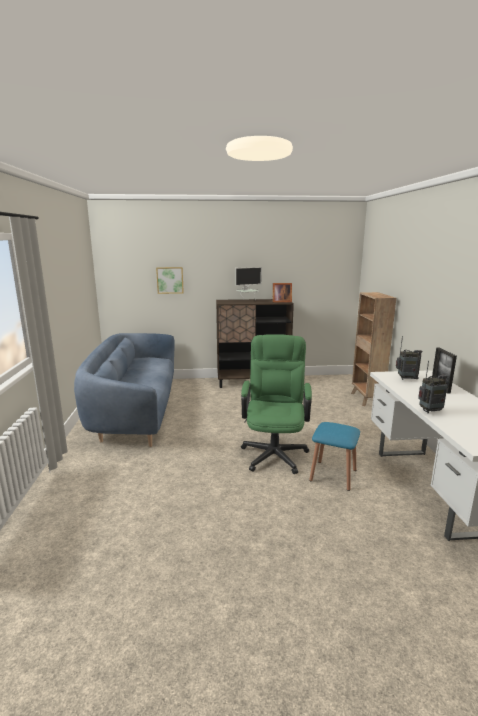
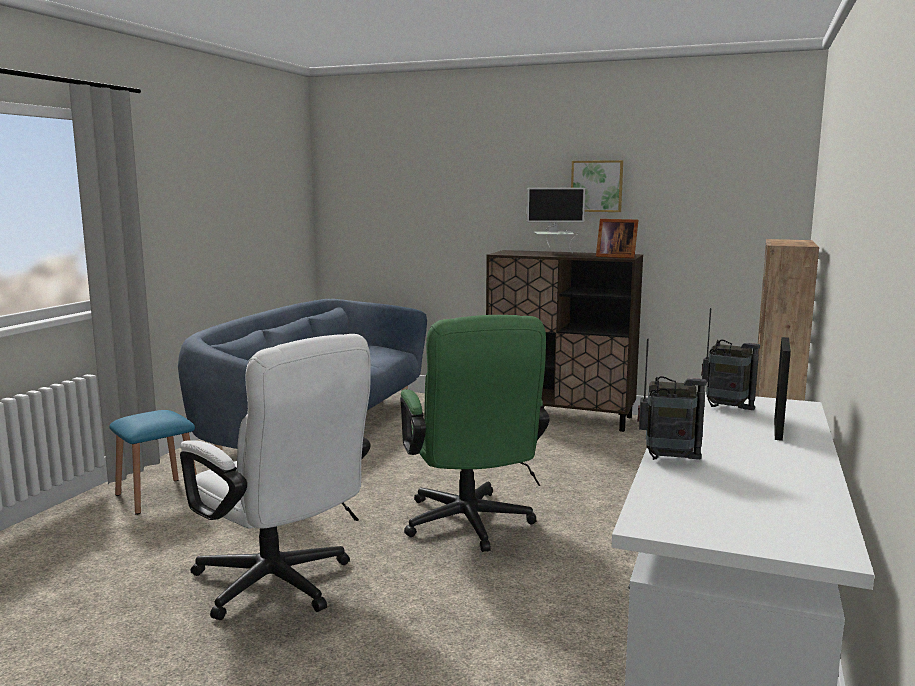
camera: 25 degrees right, 5 degrees down
(170, 280) = (427, 212): picture -> picture (597, 186)
(221, 509) = (281, 587): none -> white office chair
(274, 451) = (470, 527): green office chair -> green office chair turned 135 degrees clockwise
(333, 475) = (534, 586): blue stool -> blue stool (158, 496)

